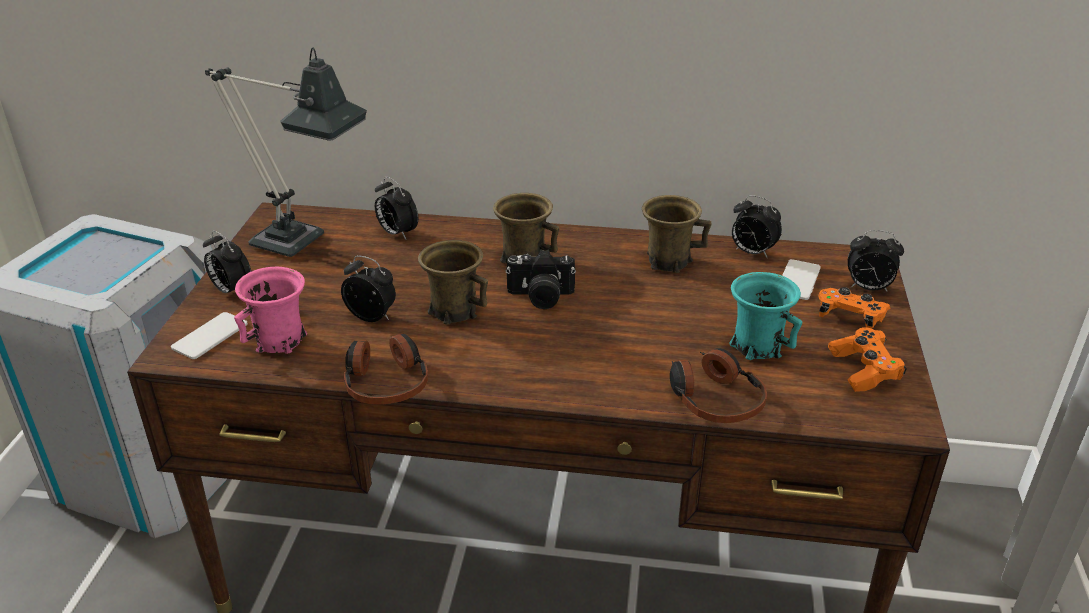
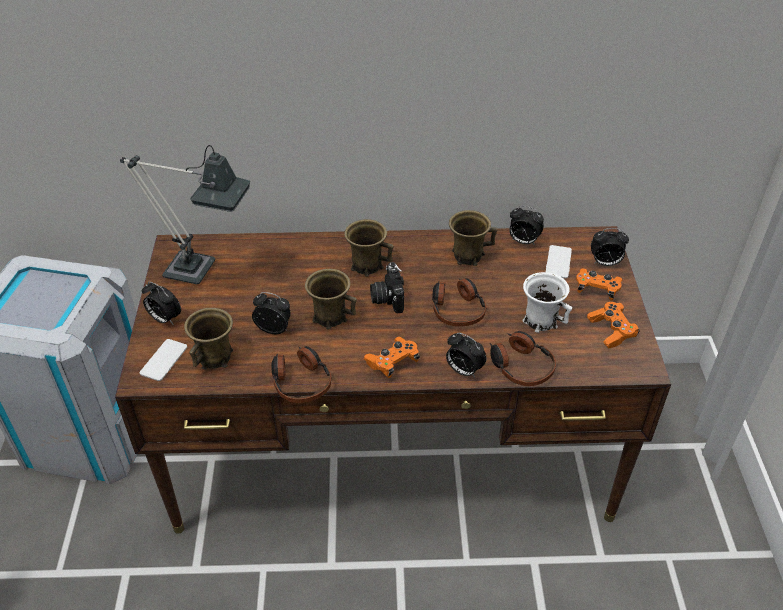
camera: 10 degrees left, 10 degrees up
(280, 340) = (215, 357): pink mug -> brown mug
(397, 233) = (269, 253): alarm clock -> alarm clock (463, 370)
(524, 374) = (392, 362): none -> orange game controller
(540, 297) = (387, 298): camera -> camera turned 90 degrees clockwise
(636, 320) = (457, 309): none -> headphones
(758, 345) = (541, 320): turquoise mug -> white mug

